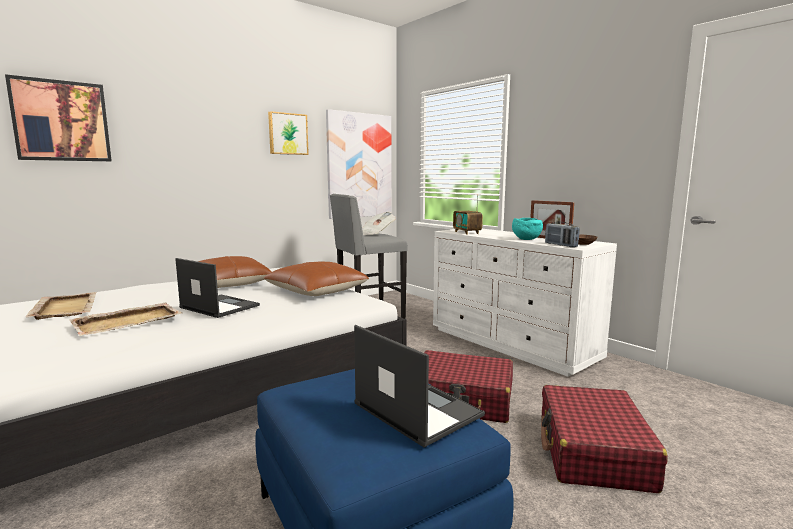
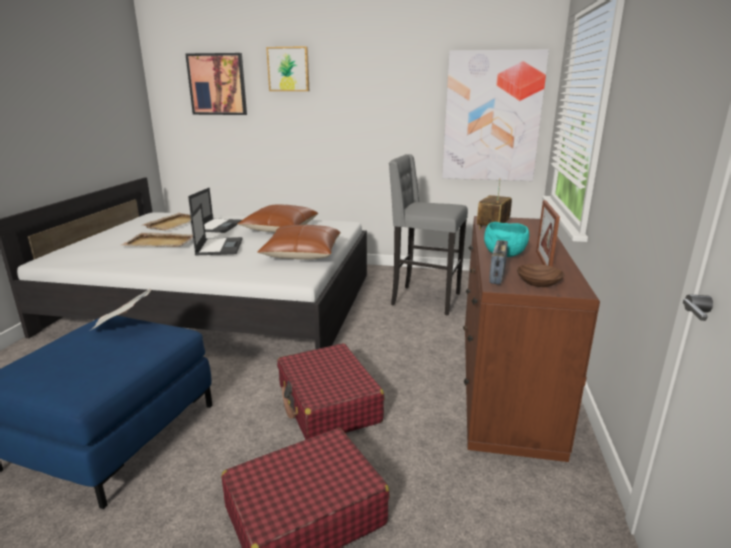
camera: 50 degrees right, 10 degrees up
(287, 134) = (400, 83): picture -> picture (289, 69)
(376, 233) = (446, 205): newspaper -> newspaper (123, 324)
(416, 409) = (91, 365): laptop -> laptop (218, 226)
(512, 344) = (504, 385): white dresser -> brown dresser

